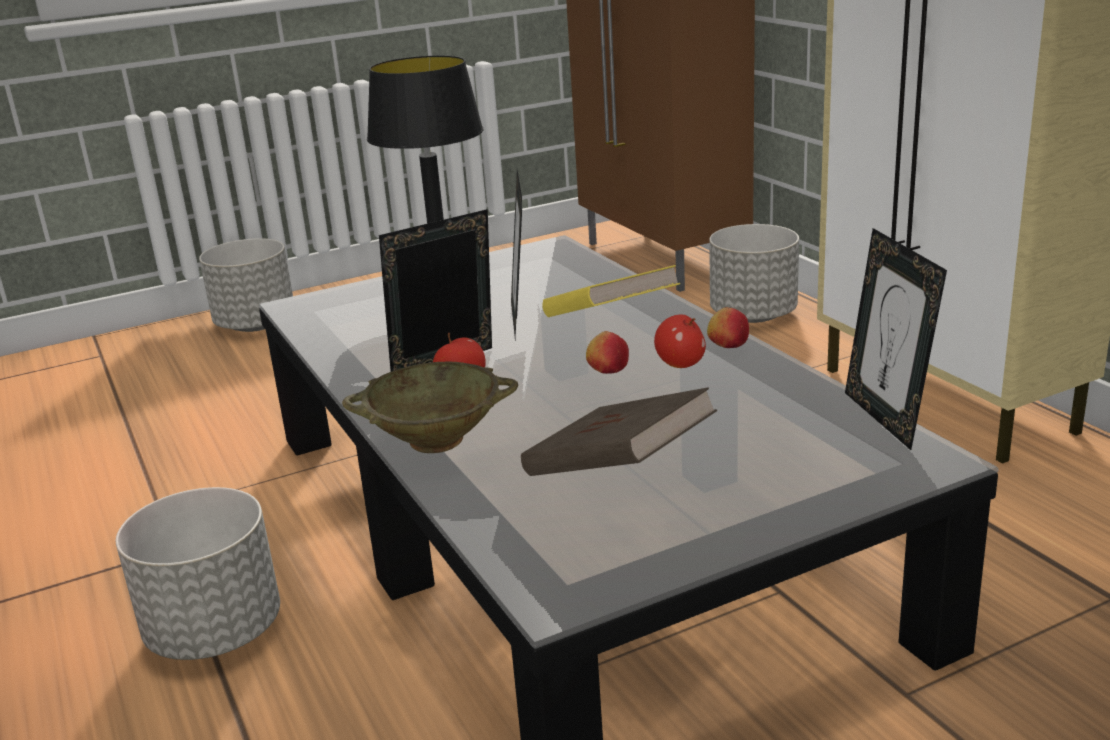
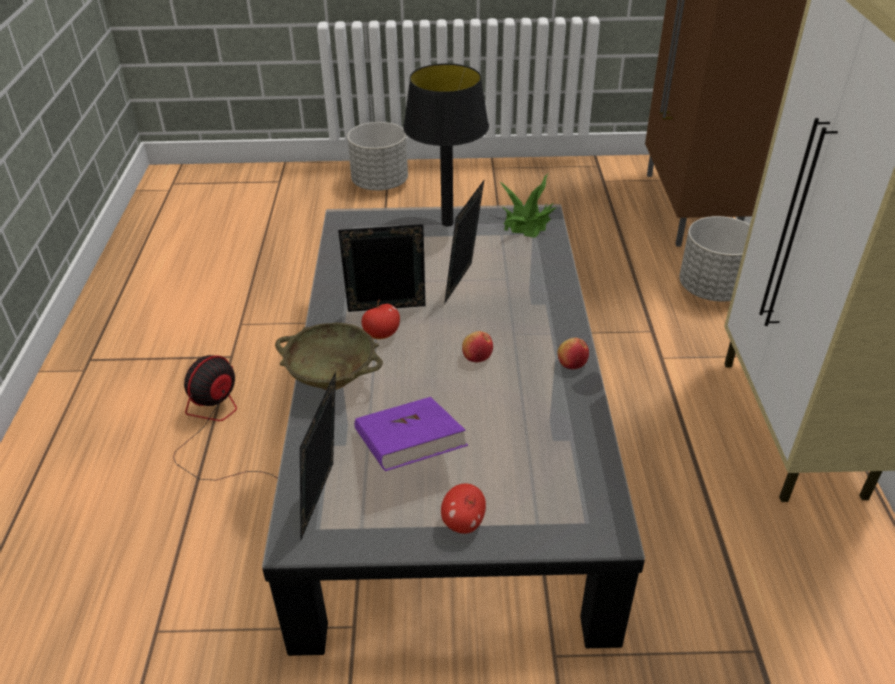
camera: 25 degrees right, 15 degrees up
(215, 632) = (216, 427): grey planter -> fan
(543, 256) = (527, 222): none -> potted plant
(609, 323) = (514, 310): yellow book -> none
(618, 472) = (409, 452): brown book -> purple book
(680, 364) = (526, 370): apple -> apple (463, 523)
(886, 418) = (612, 478): picture frame -> picture frame (325, 502)

